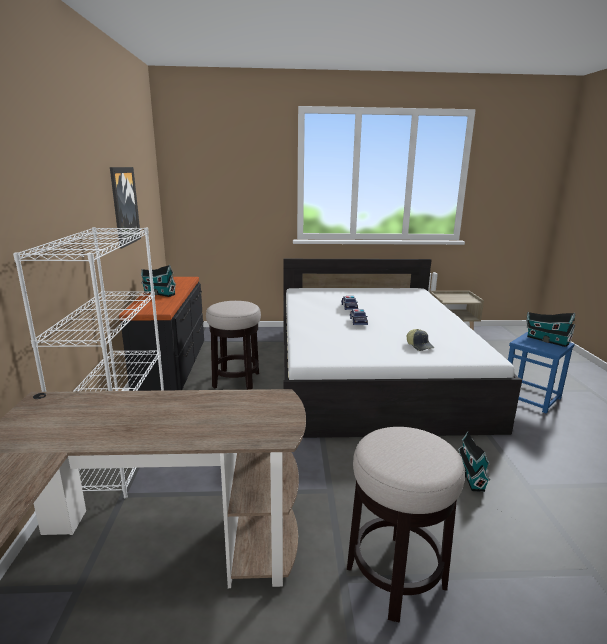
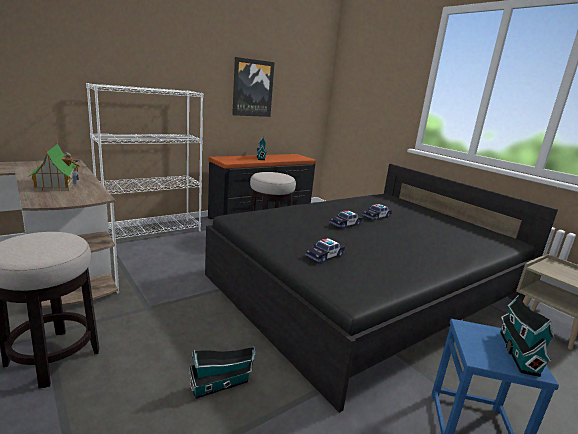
camera: 55 degrees right, 0 degrees up
(189, 419) = (56, 184): none -> toy house
(370, 370) = (365, 289): white bed -> black bed
(419, 346) = (325, 256): cap -> toy car

